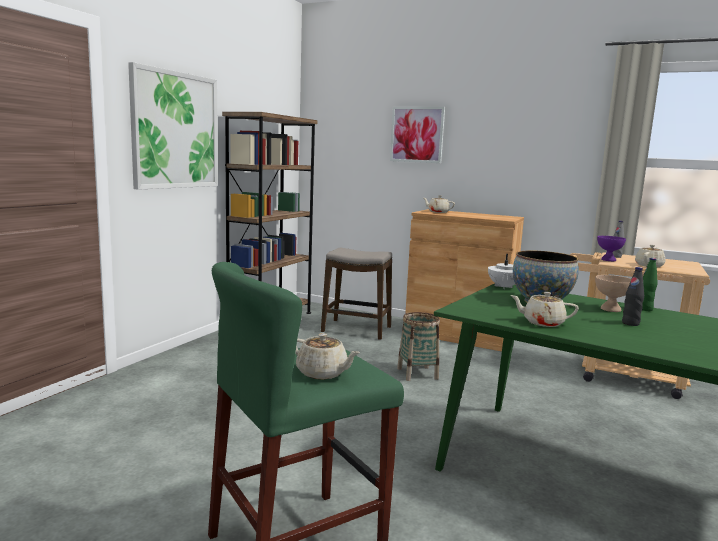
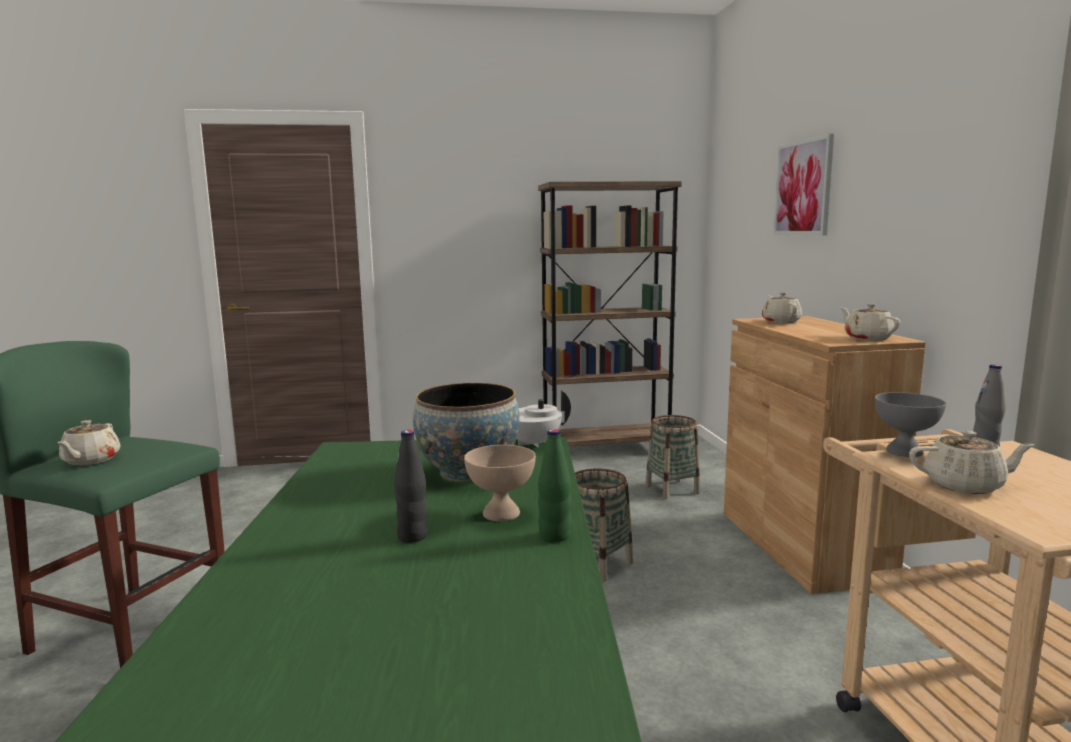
camera: 55 degrees right, 0 degrees up
(175, 130) = (464, 213): picture -> none
(356, 330) = (671, 489): stool -> basket
(542, 323) = (333, 489): beige teapot -> beige teapot (867, 338)
(608, 260) = (905, 452): purple bowl -> grey bowl

